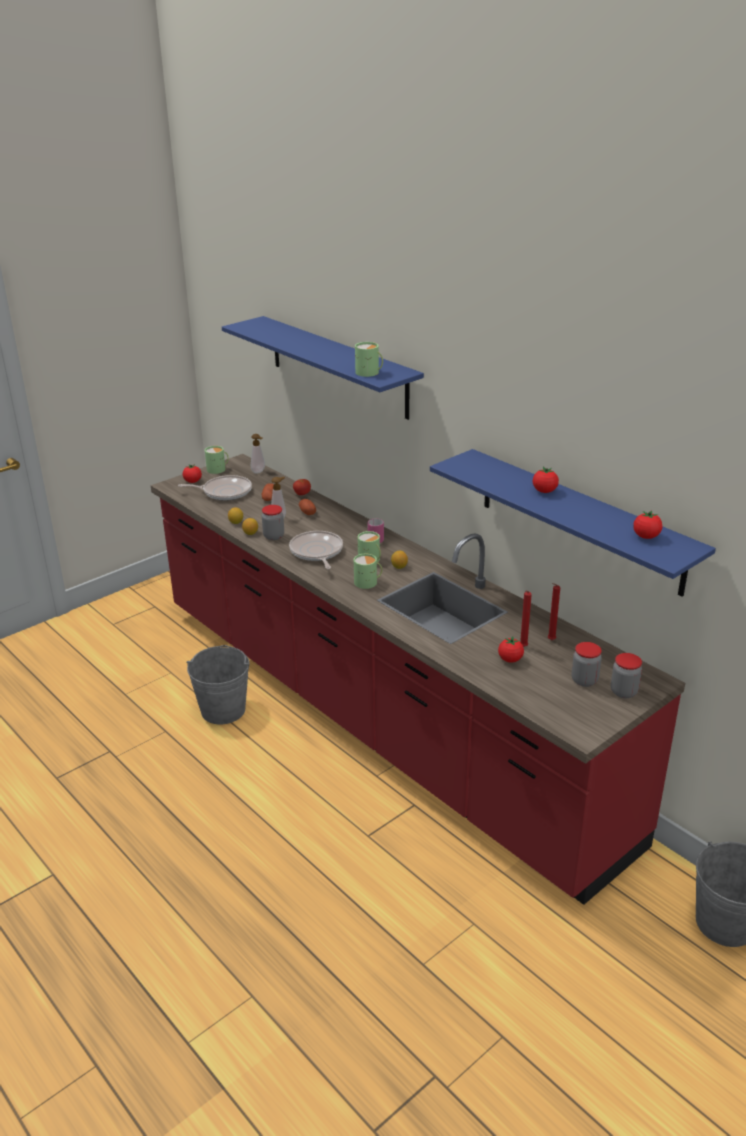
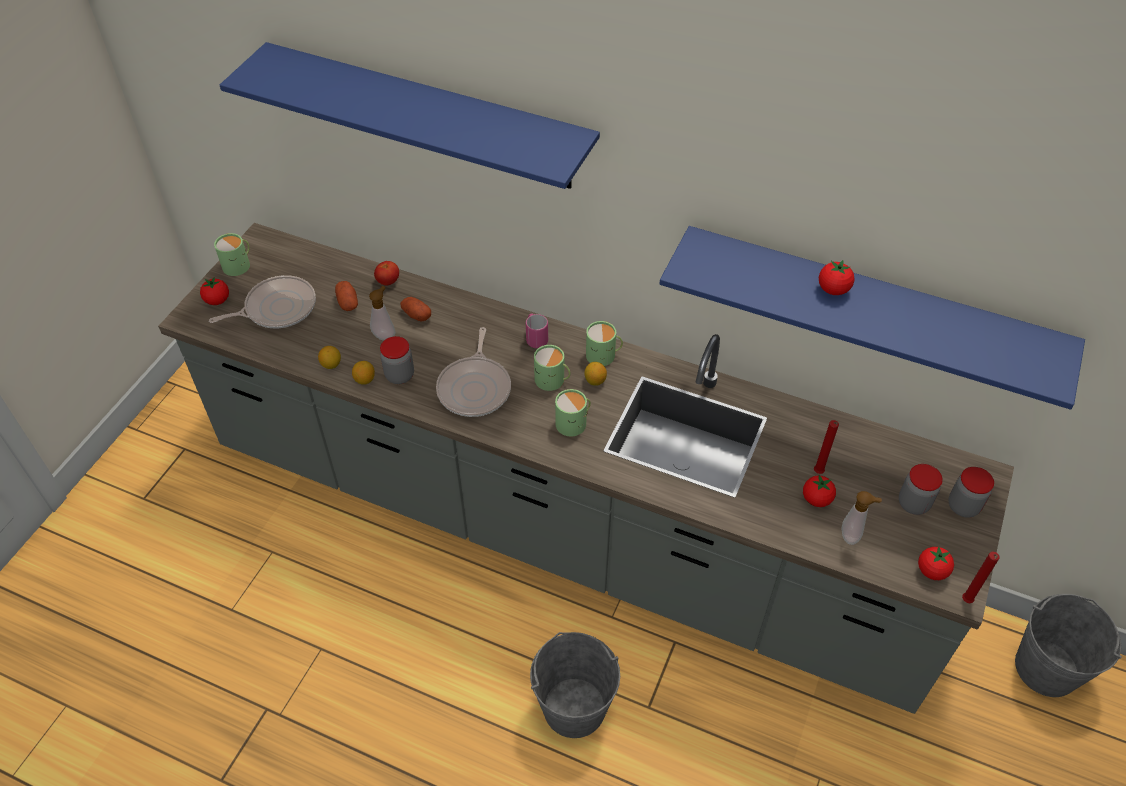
camera: 25 degrees left, 20 degrees up
(223, 710) = (375, 587): grey bucket -> grey bucket (574, 707)
(259, 472) = (301, 254): soap dispenser -> soap dispenser (852, 536)
(316, 552) = (475, 388): frying pan -> frying pan turned 135 degrees counterclockwise
(369, 373) = (527, 151): green mug -> green mug (604, 355)
(375, 716) = (563, 529): red counter -> grey counter
(550, 640) = (841, 450): red candle -> red candle (966, 602)
(646, 536) = (1002, 343): tomato -> tomato (931, 571)

